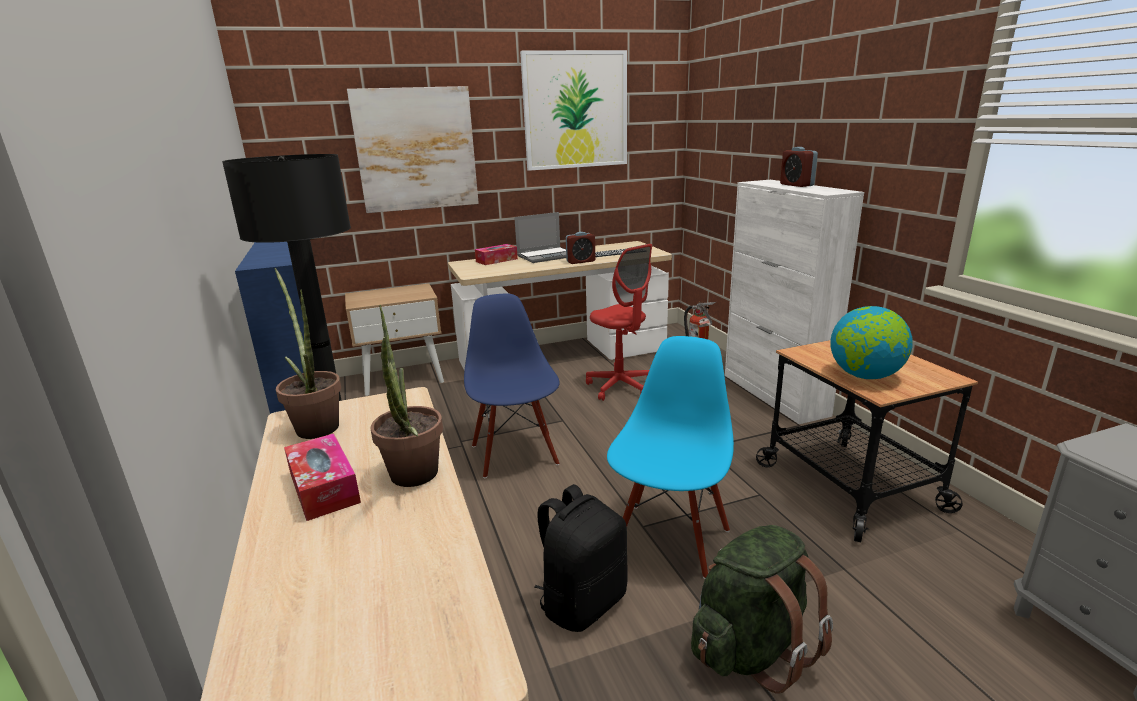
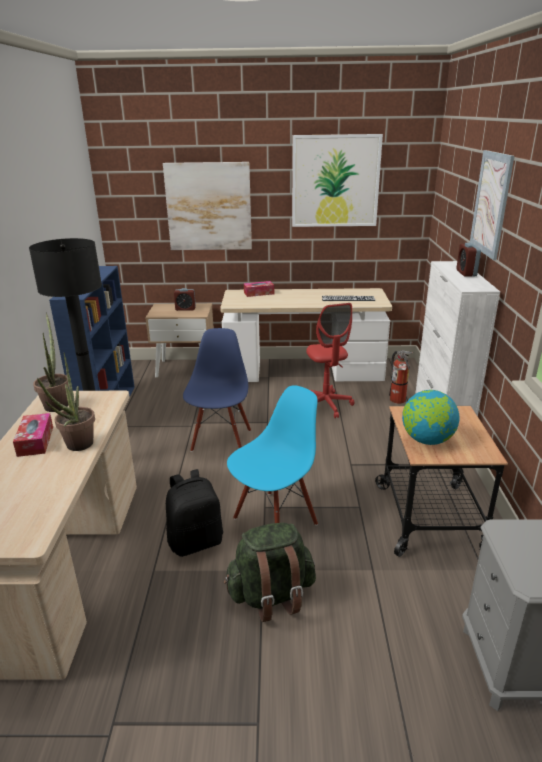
camera: 20 degrees right, 5 degrees up
(546, 256) = (297, 294): laptop -> none
(580, 261) = (316, 303): alarm clock -> alarm clock (185, 309)
(818, 97) = (491, 203): none -> picture

